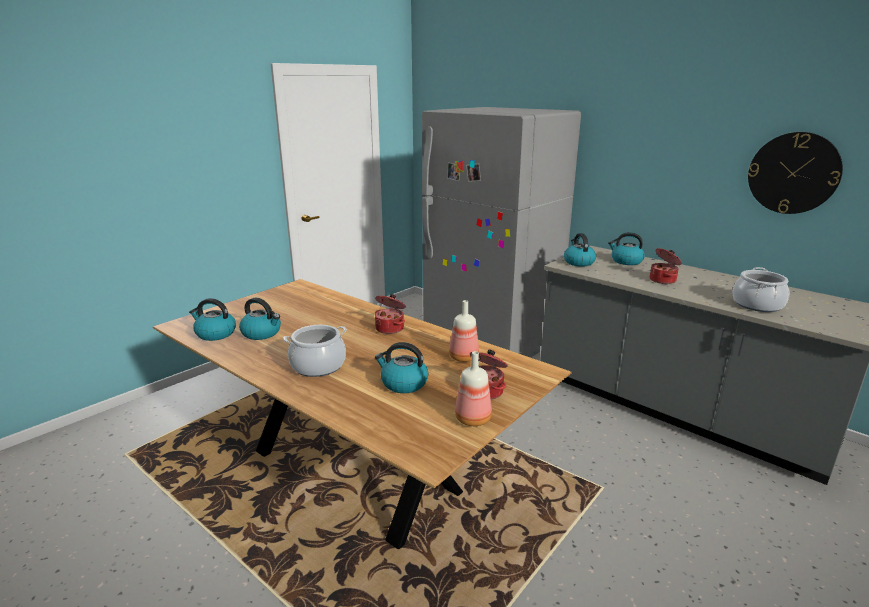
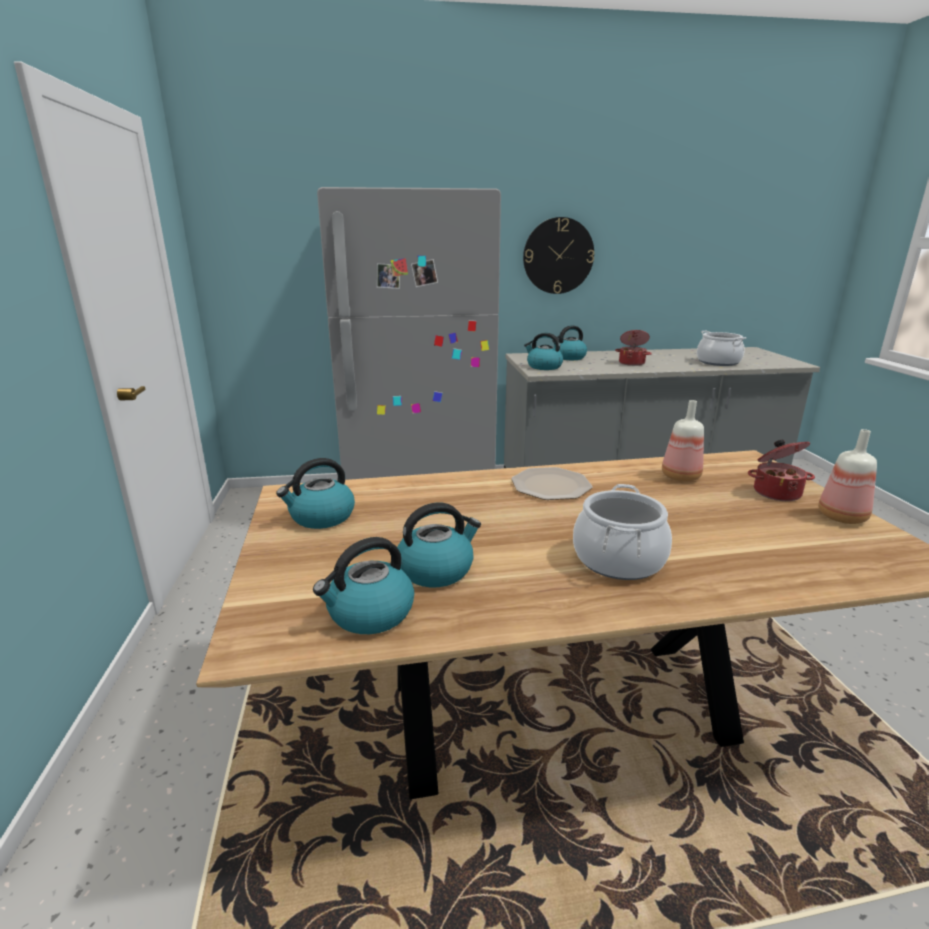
camera: 50 degrees left, 0 degrees up
(390, 328) = (550, 485): cooking pot -> plate
(403, 383) = (725, 524): kettle -> kettle (321, 517)
(793, 173) = (683, 247): wall clock -> wall clock (558, 256)

